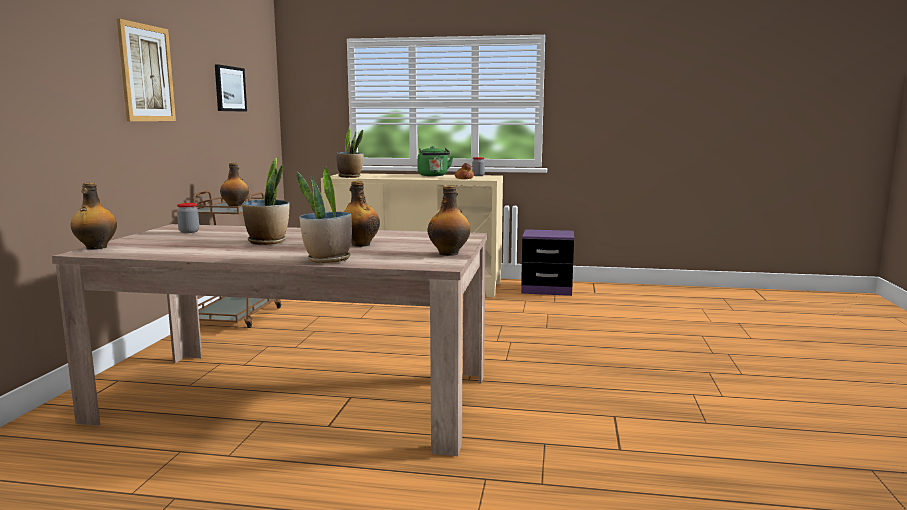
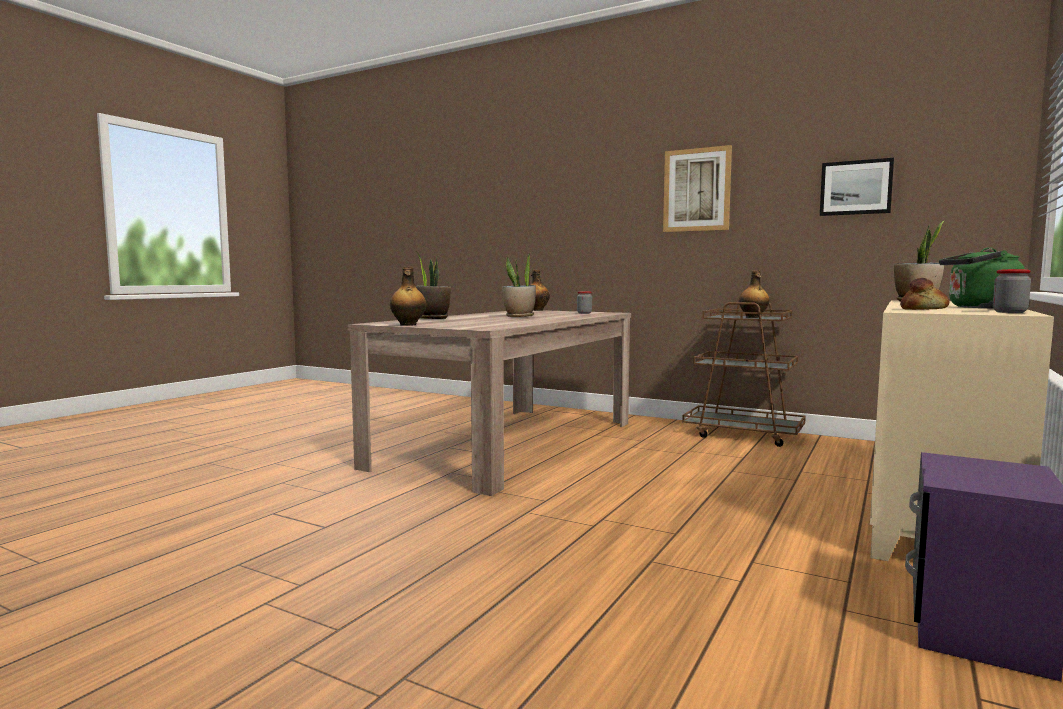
camera: 110 degrees right, 5 degrees down
(360, 244) = (478, 320): bottle -> none

